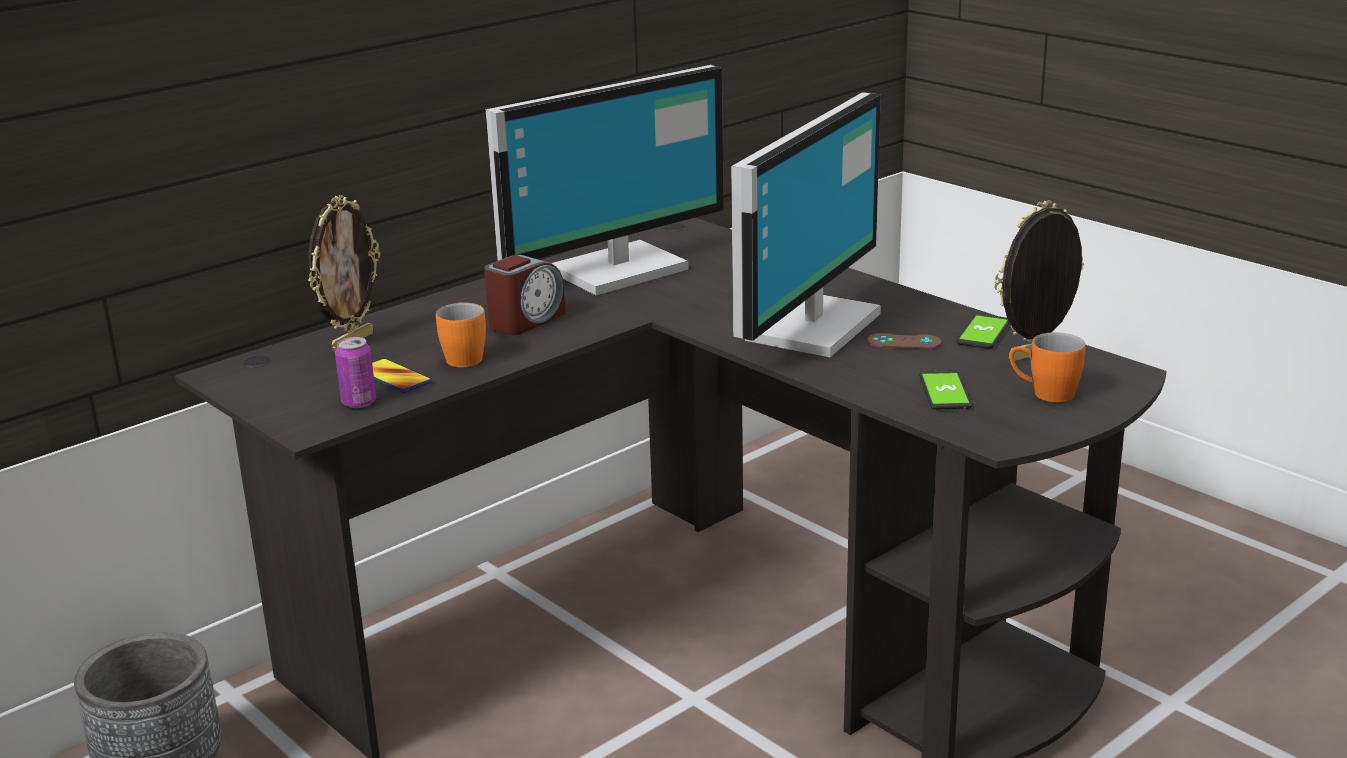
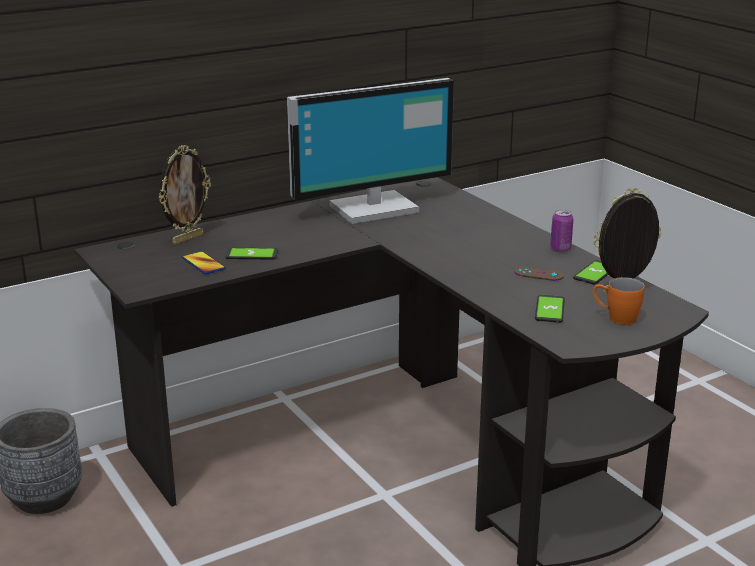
camera: 10 degrees right, 0 degrees up
(359, 402) = (176, 277): can -> can (560, 249)
(464, 356) = (252, 255): orange mug -> phone
(526, 321) = (300, 236): alarm clock -> none
(807, 326) = (480, 257): monitor -> none

